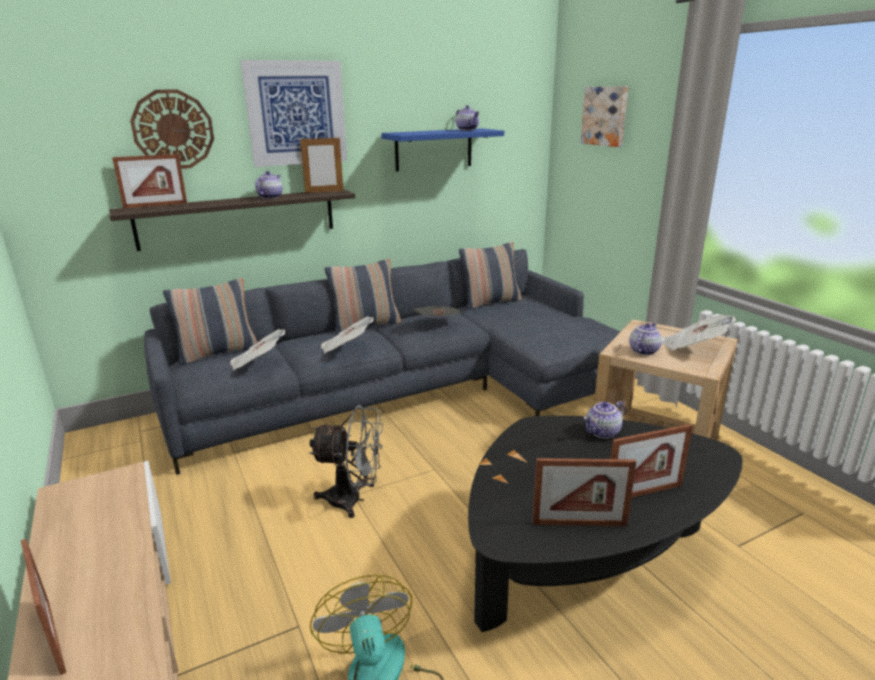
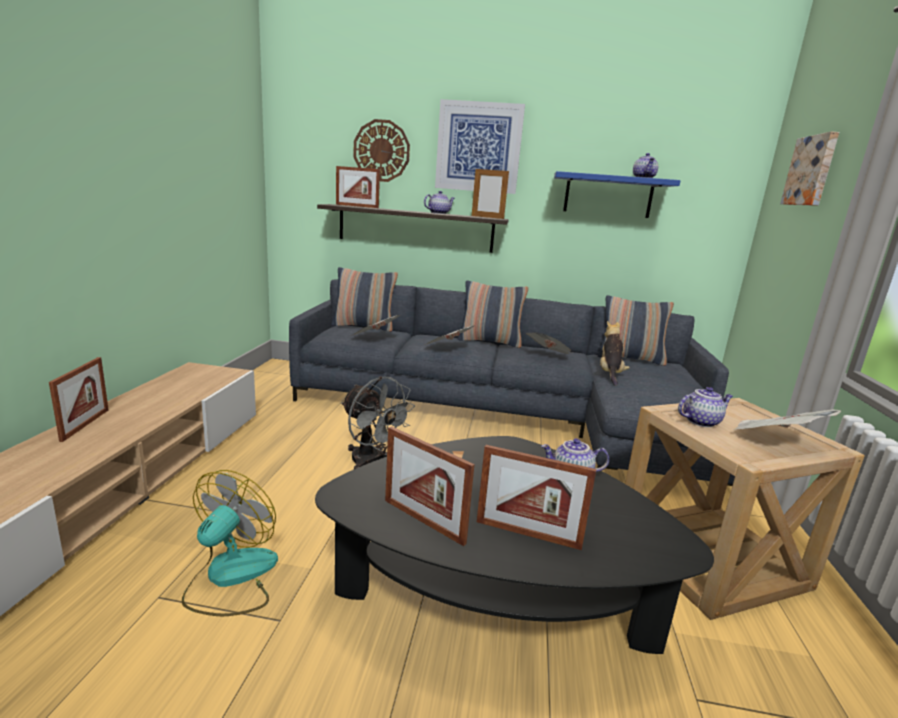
camera: 35 degrees right, 5 degrees down
(498, 324) = (610, 374): none -> plush toy

